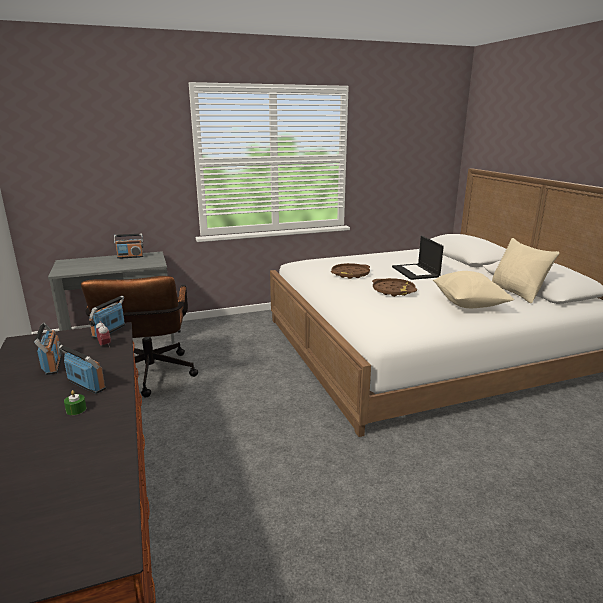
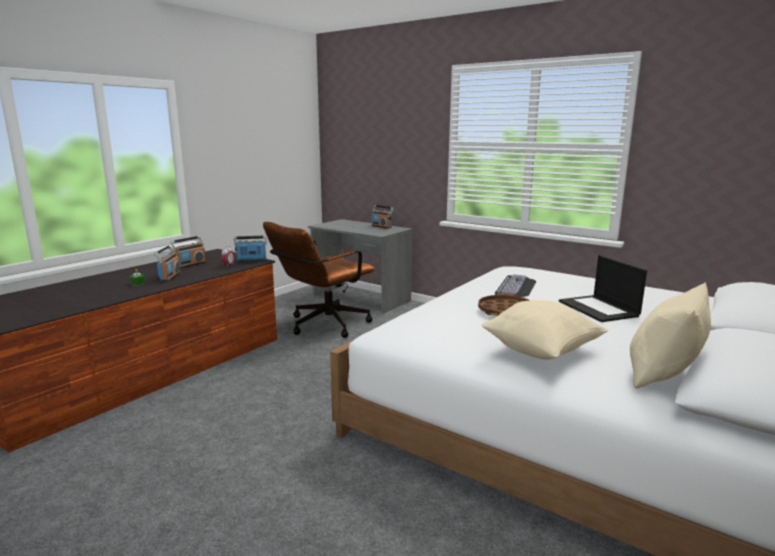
camera: 55 degrees right, 5 degrees down
(350, 274) = (517, 287): brown tray -> keyboard
(416, 272) = (599, 309): laptop -> laptop turned 60 degrees counterclockwise

